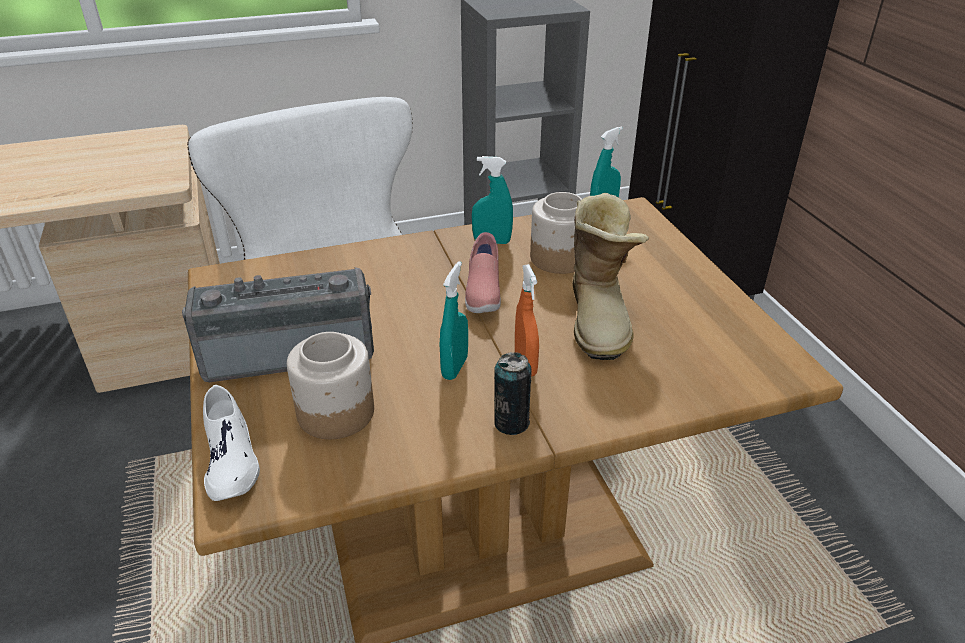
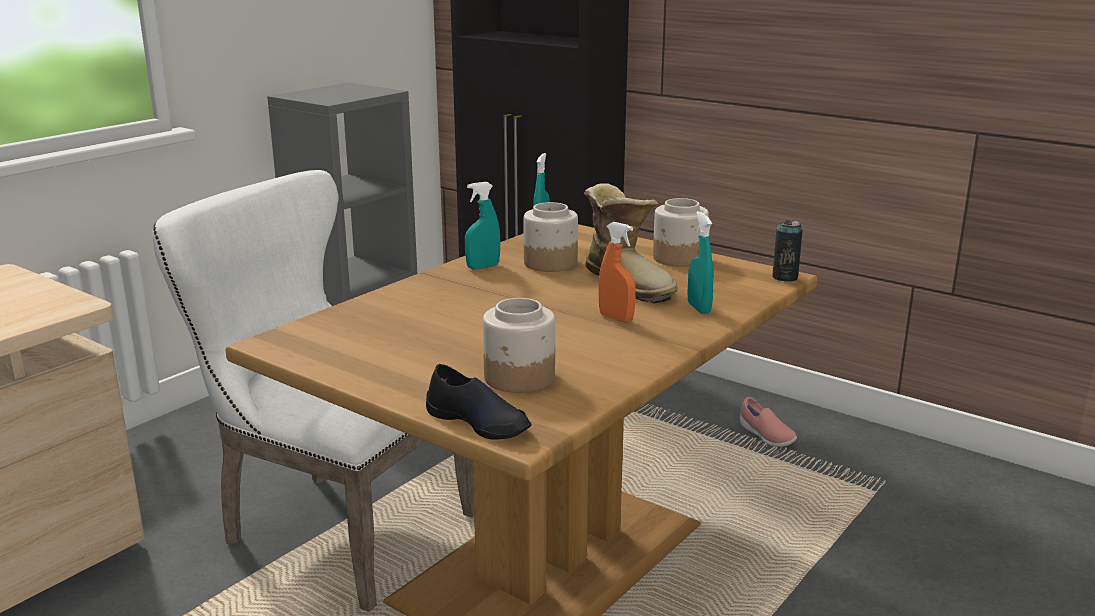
camera: 35 degrees left, 15 degrees down
(230, 458) = (479, 422): white shoe -> black shoe
(289, 351) = (422, 361): radio -> none
(454, 367) = (568, 333): turquoise spray bottle -> turquoise spray bottle (699, 308)
(482, 292) = (523, 293): pink shoe -> pink shoe (765, 436)
(511, 423) = (651, 345): can -> can (785, 277)
(701, 297) = (679, 258): none -> jar

